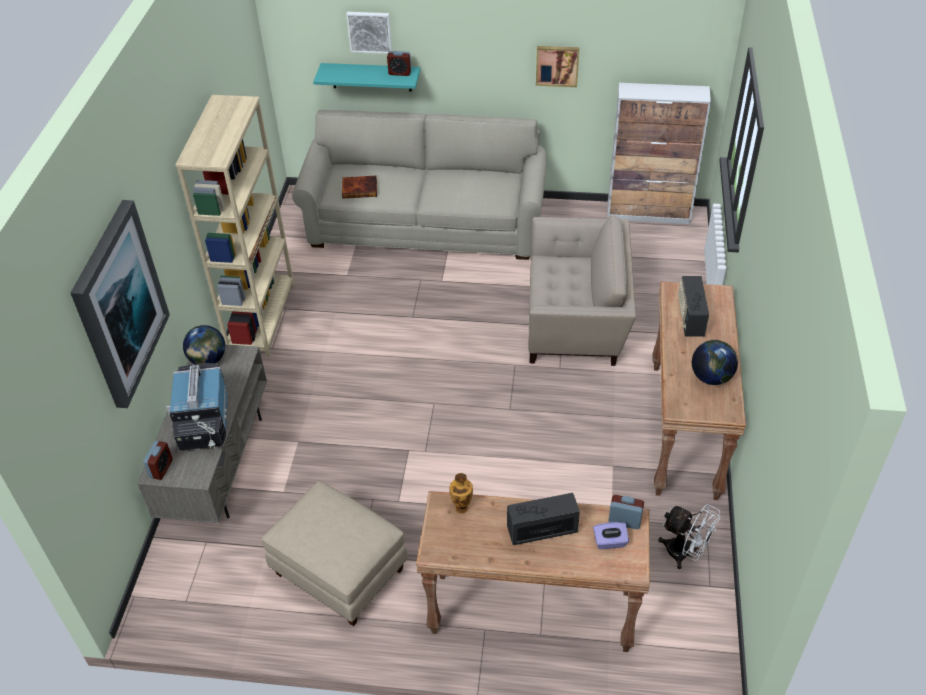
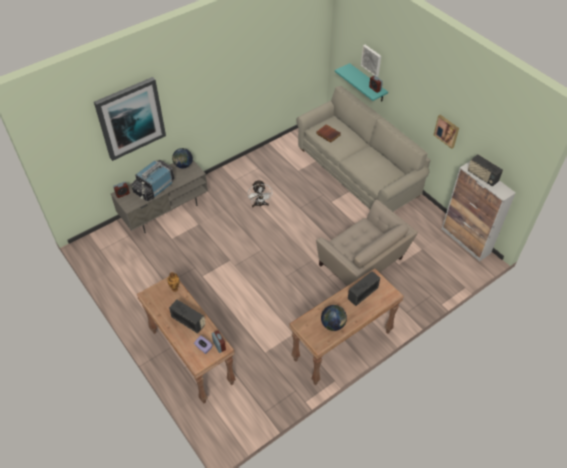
camera: 45 degrees right, 5 degrees up
(261, 317) = (246, 164): beige bookcase -> none
(338, 572) = (152, 283): beige ottoman -> none
(655, 92) = (482, 177): none -> radio
(684, 553) = (272, 391): white fan -> white fan (260, 205)

